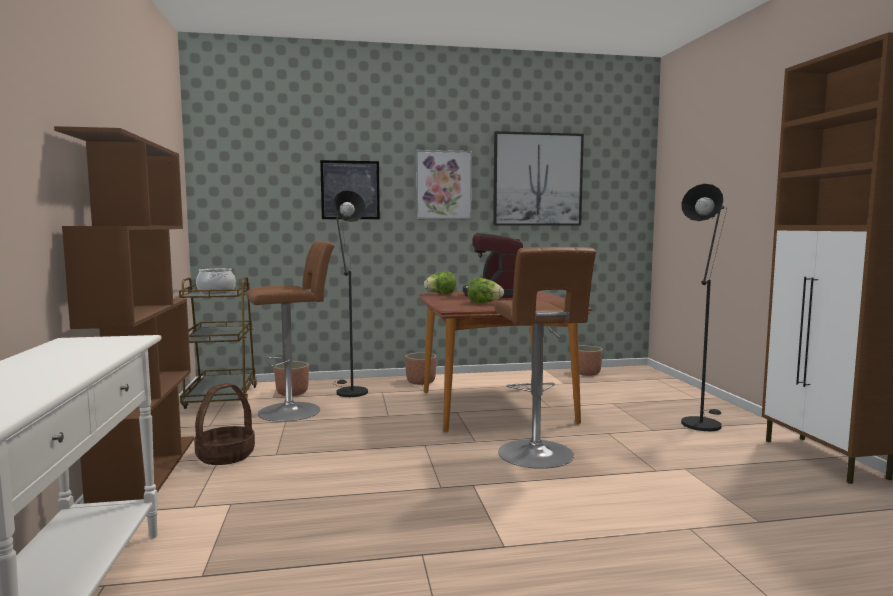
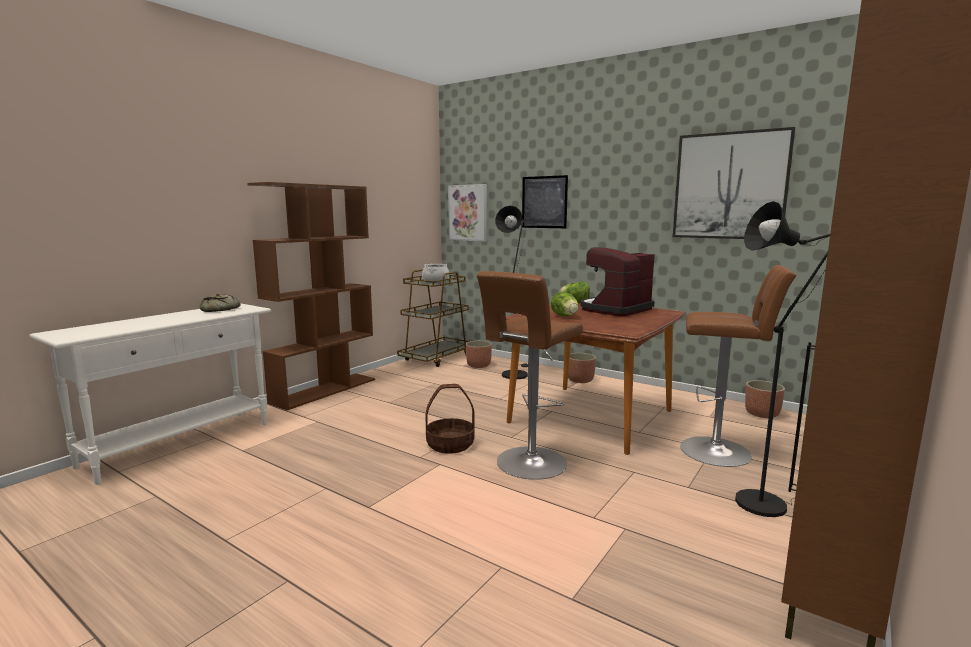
camera: 45 degrees right, 5 degrees up
(77, 347) = (220, 309): none -> bread
(225, 456) = (367, 394): basket -> basket (450, 444)
(294, 410) = (454, 378): brown stool -> brown stool (721, 451)
(443, 185) = (625, 195): picture -> picture (468, 213)

